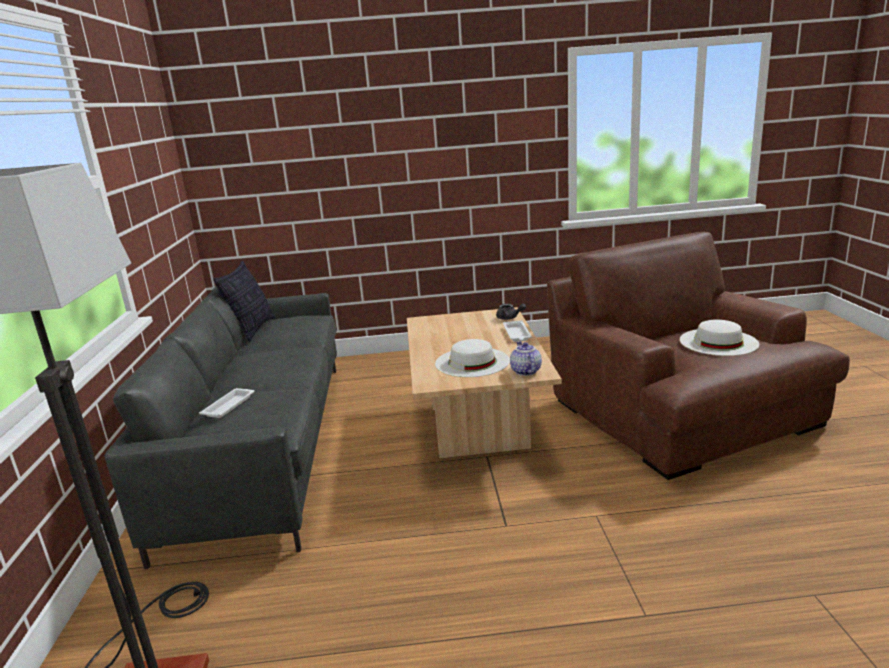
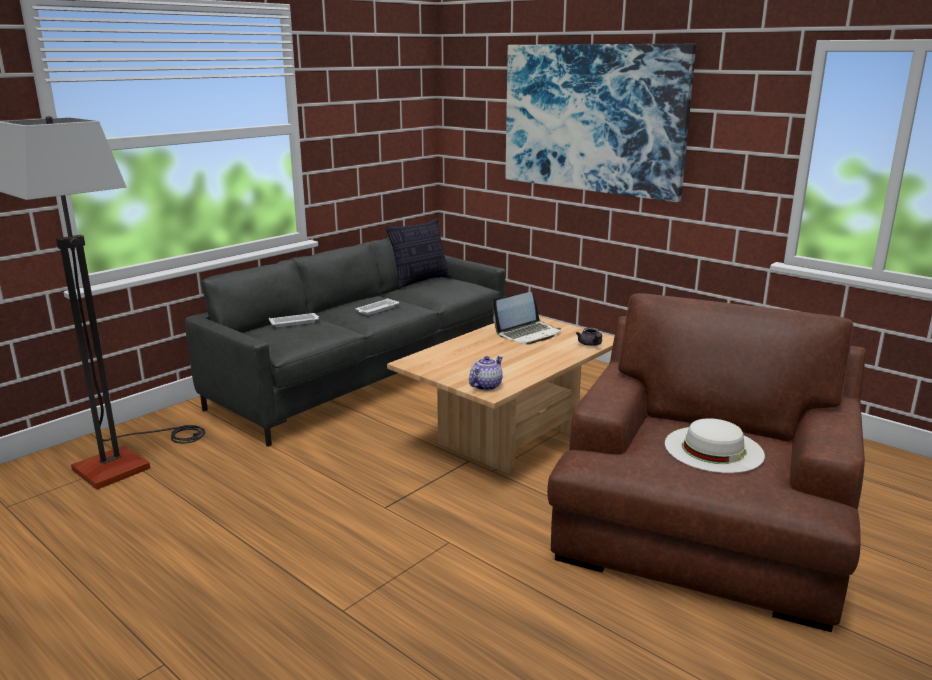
camera: 45 degrees right, 0 degrees up
(380, 134) = (592, 119): none -> picture
(453, 329) = (528, 334): none -> laptop
(472, 362) = (473, 362): white hat -> none
(517, 334) = (558, 359): white tray -> white tray (377, 310)

